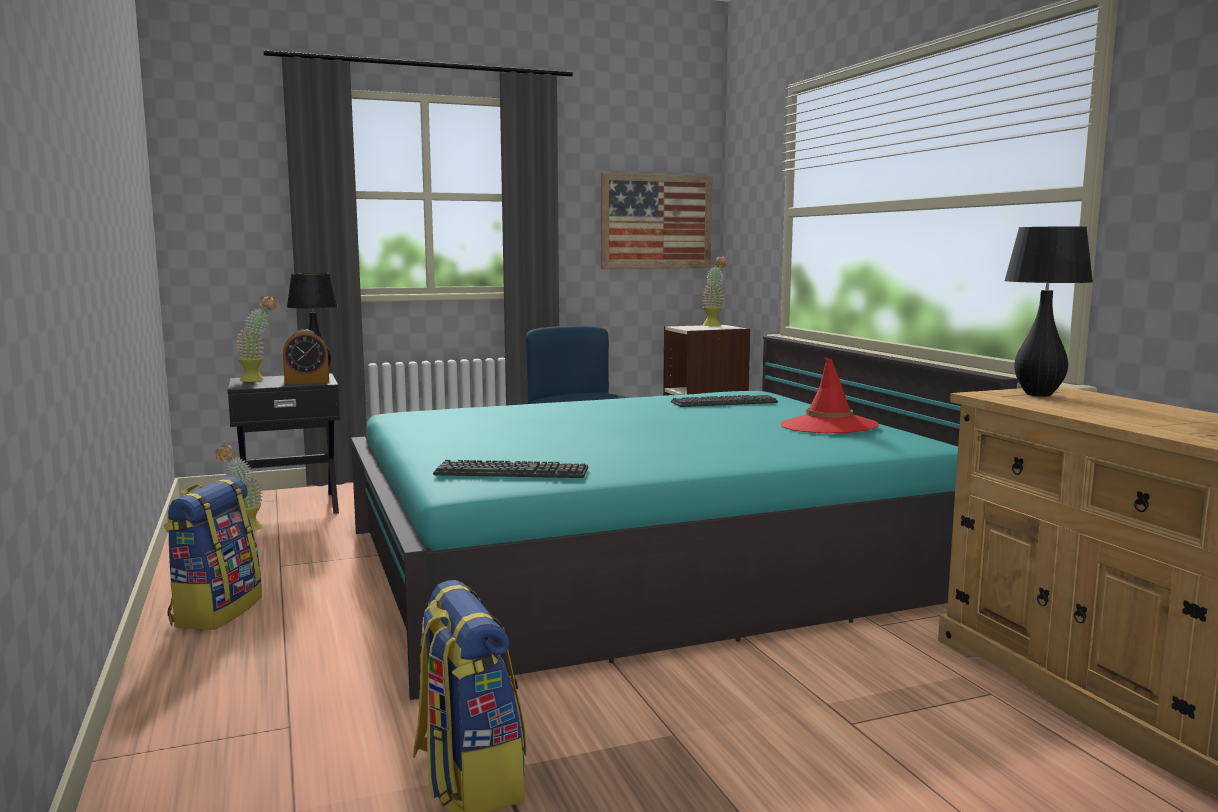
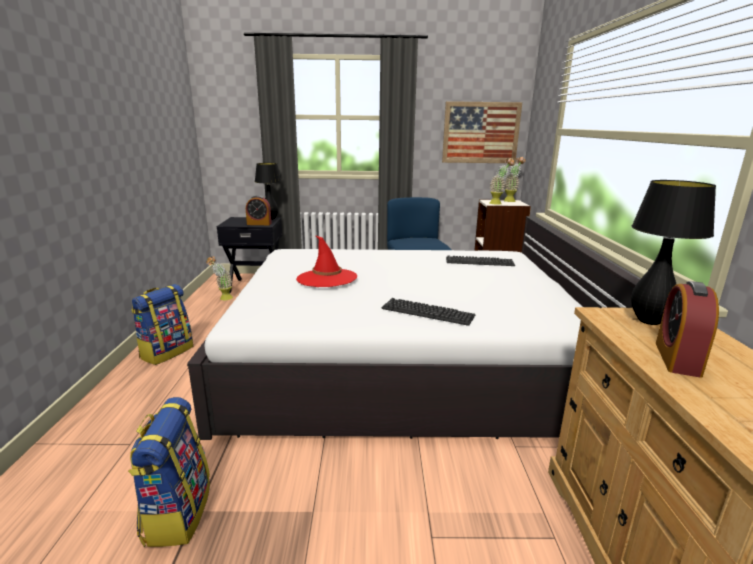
camera: 20 degrees right, 10 degrees up
(258, 379) = (240, 219): potted plant -> potted plant (498, 203)
(511, 472) = (280, 313): keyboard -> keyboard (427, 312)
(646, 563) = (403, 359): turquoise bed -> white bed
(828, 426) = (526, 295): red hat -> red hat (327, 278)
(1097, 411) = (677, 359): none -> alarm clock

